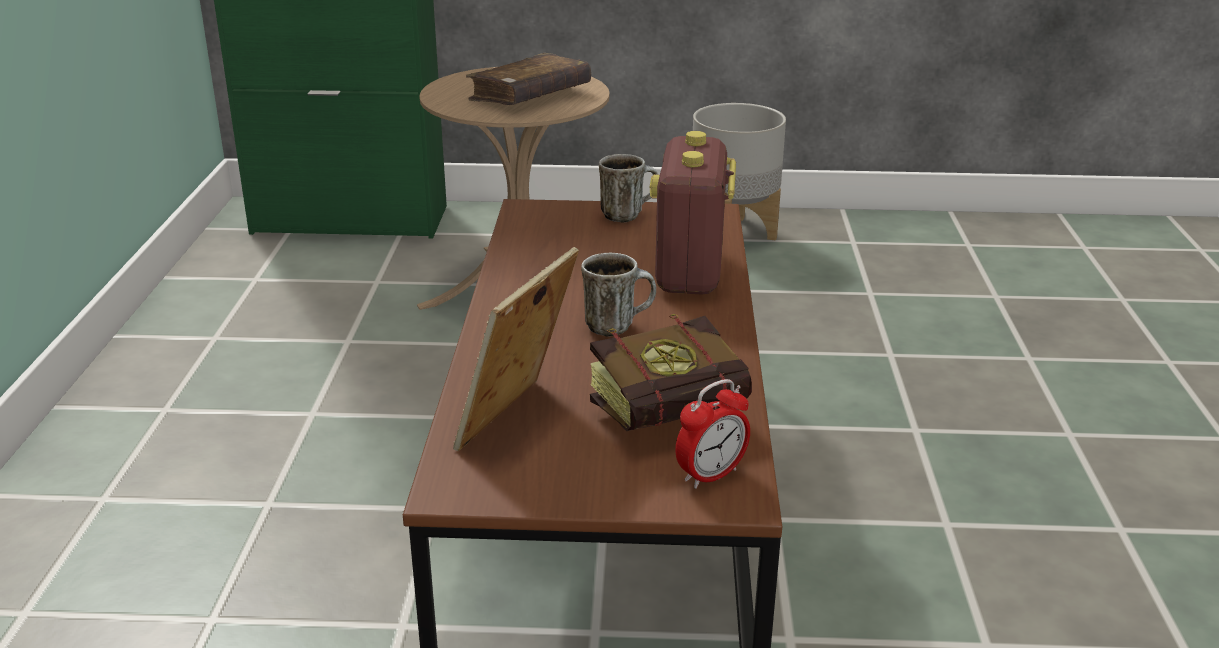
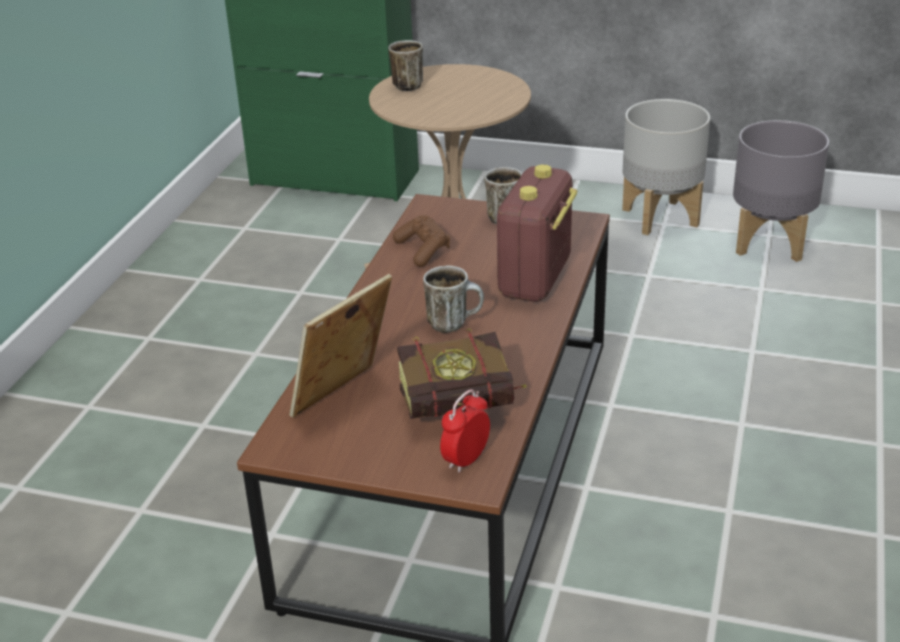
camera: 15 degrees right, 5 degrees up
(461, 86) = (407, 84): none -> mug
(530, 96) = (460, 99): brown book -> none
(540, 254) = (423, 250): none -> brown game controller
(711, 475) = (466, 460): alarm clock -> alarm clock turned 150 degrees clockwise
(858, 249) = (770, 242): none -> grey planter

